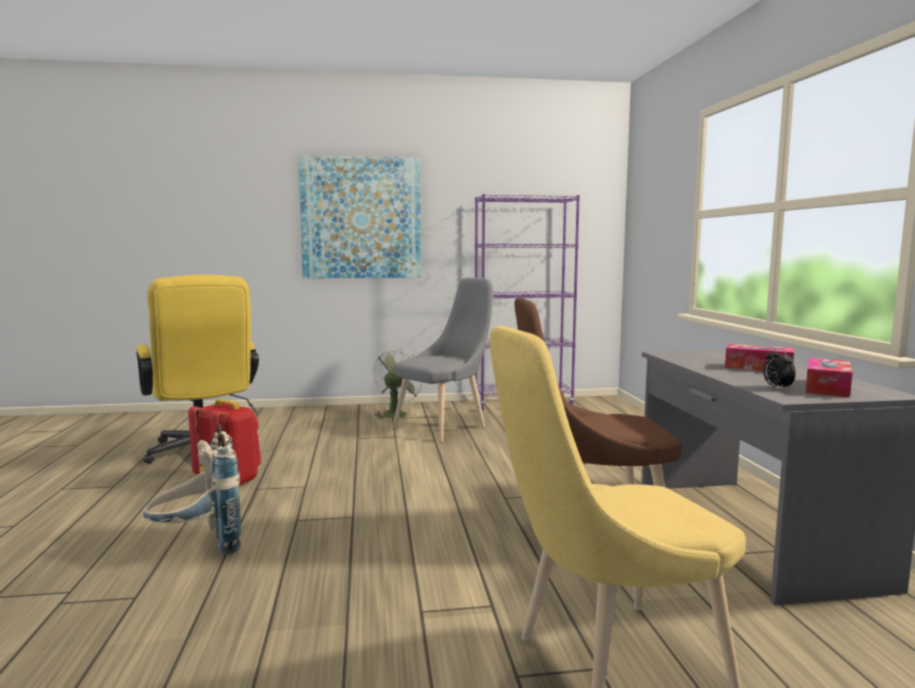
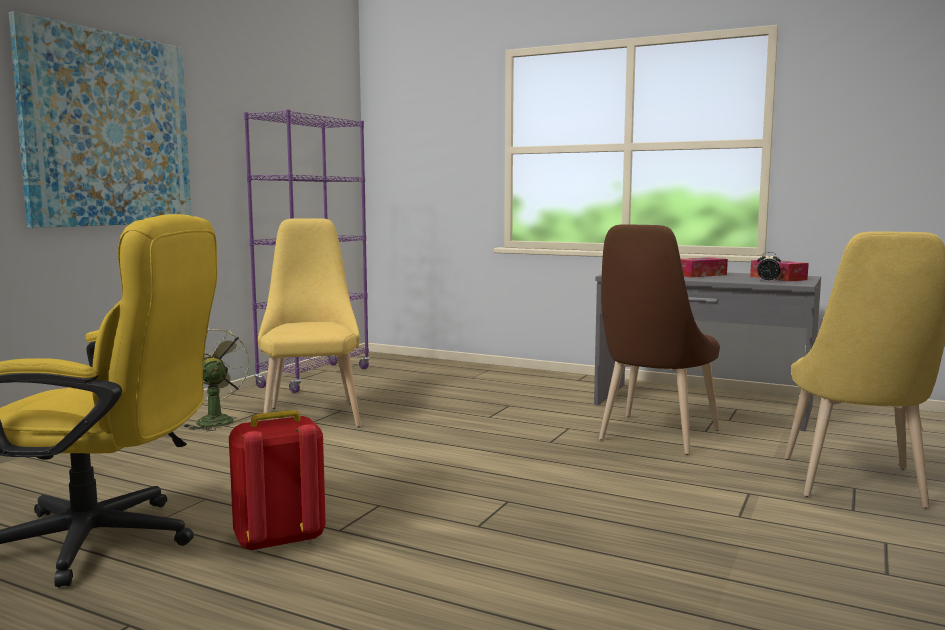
camera: 55 degrees left, 0 degrees up
(198, 546) = (482, 586): beige backpack -> none
(445, 426) = (312, 415): grey chair -> yellow chair

